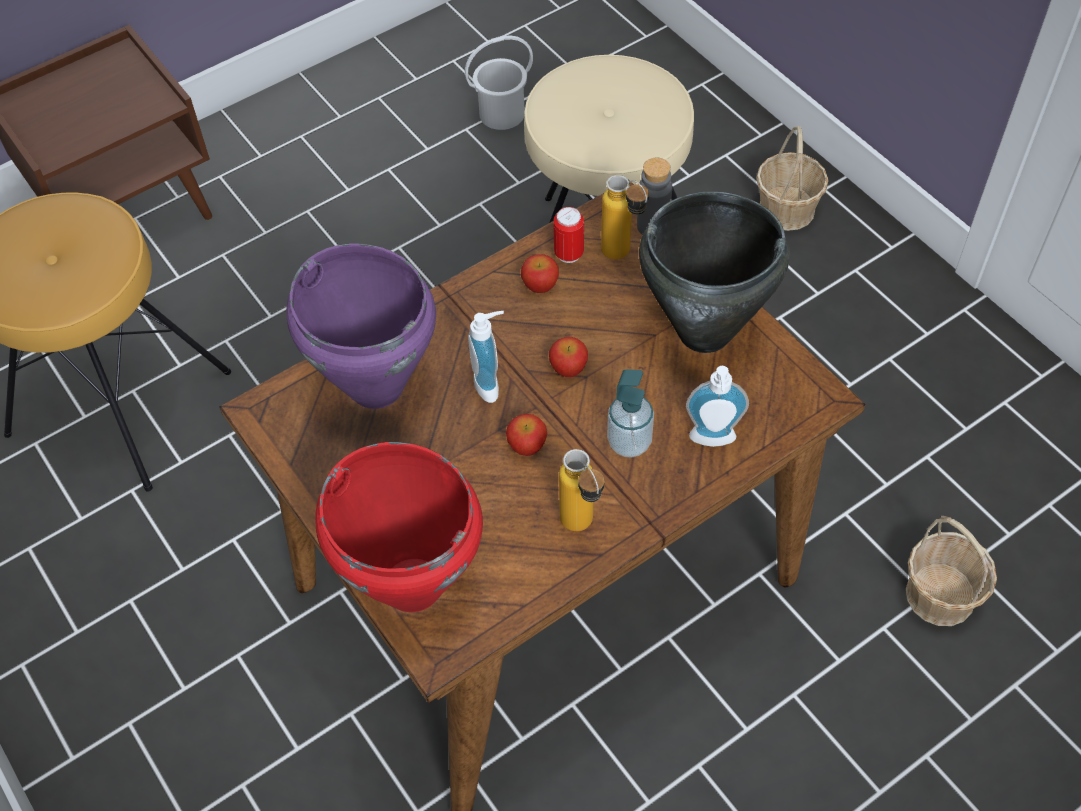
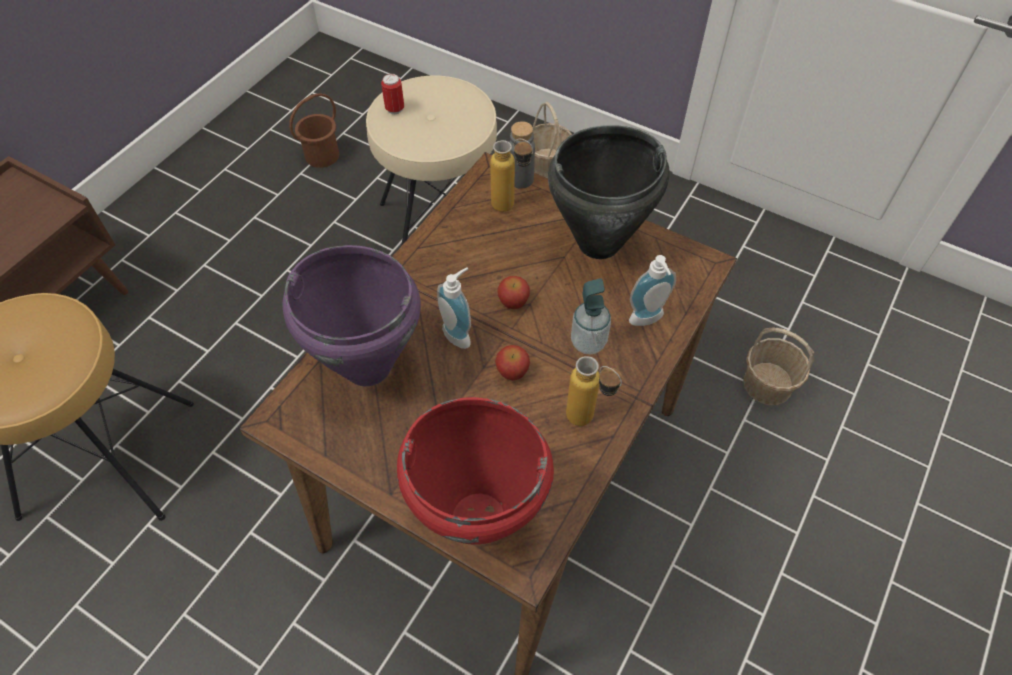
camera: 25 degrees left, 0 degrees up
(501, 113) = (321, 155): white bucket -> brown bucket
(540, 286) = (459, 247): apple -> none
(569, 254) = (469, 217): can -> can (395, 109)

